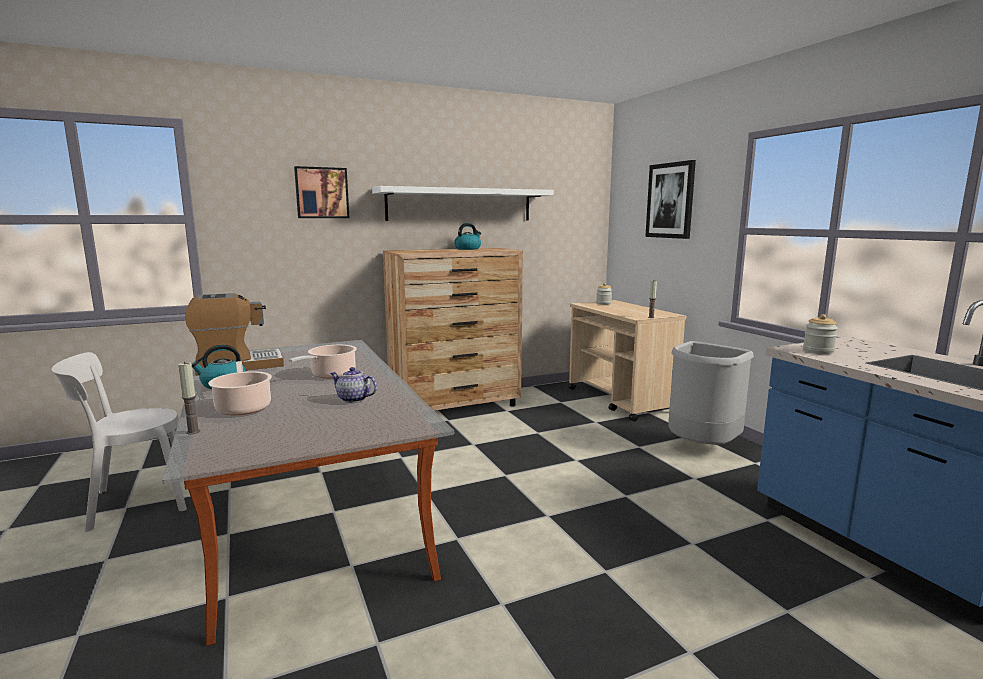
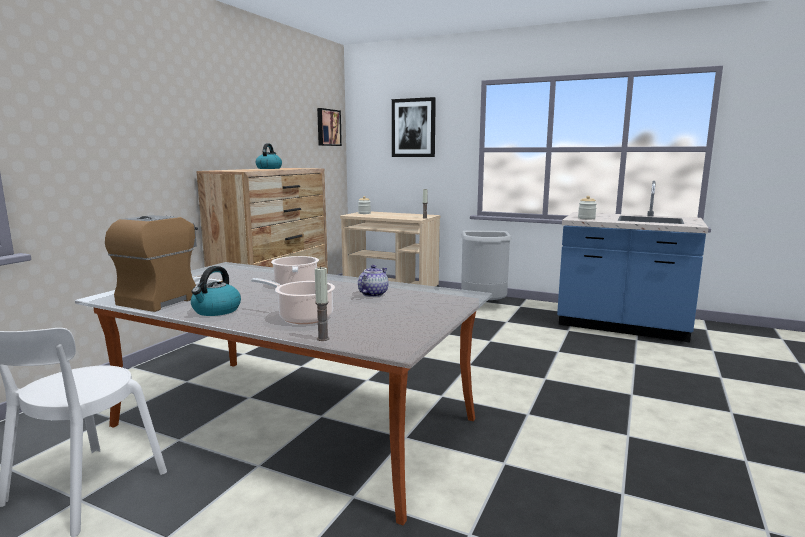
camera: 40 degrees left, 0 degrees up
(322, 193) = (136, 105): picture -> picture (328, 127)
(353, 399) = (372, 294): teapot -> teapot turned 135 degrees clockwise
(460, 205) = (253, 126): white shelf -> none

